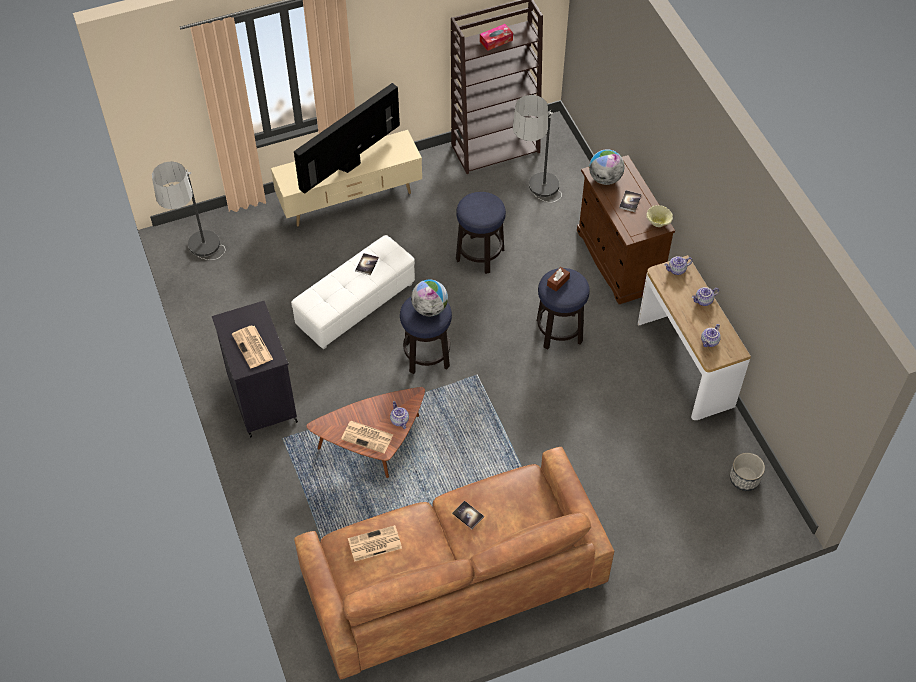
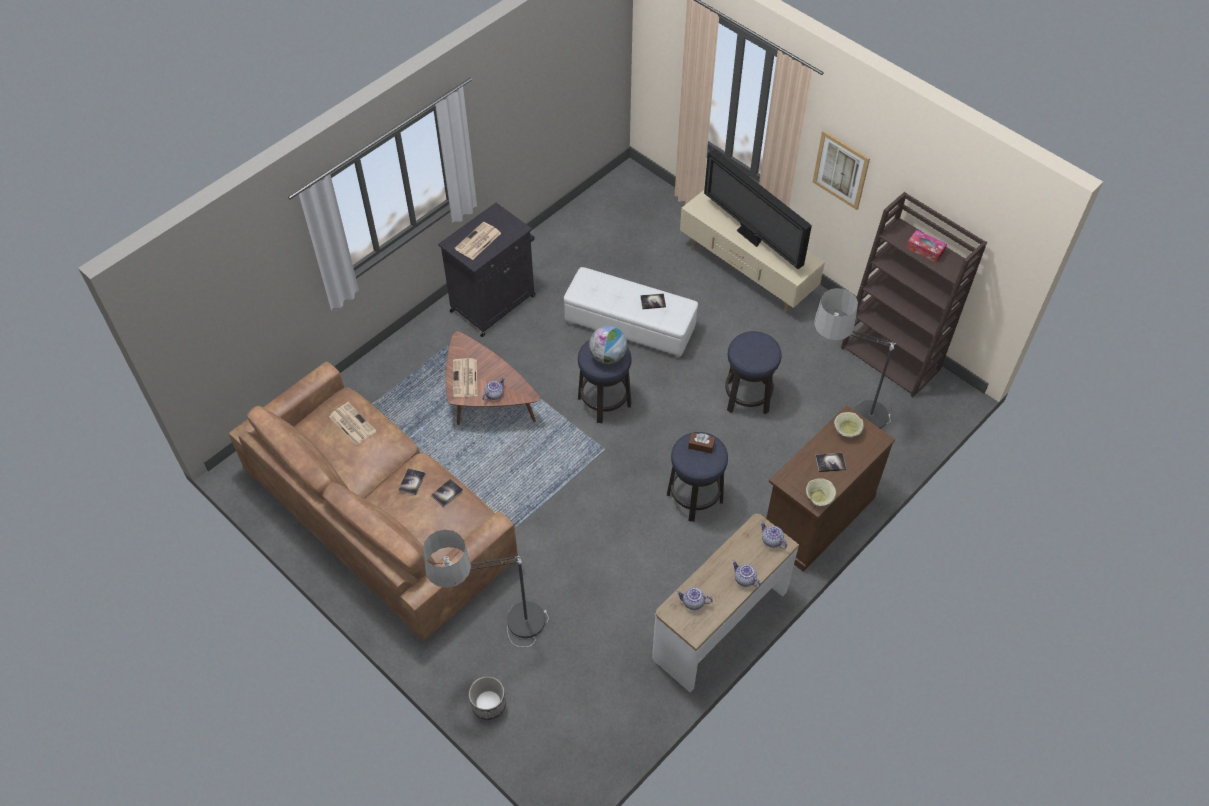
camera: 65 degrees right, 0 degrees up
(202, 265) = (608, 205): floor lamp -> floor lamp (497, 634)
(350, 165) = (750, 238): television -> television turned 150 degrees counterclockwise
(384, 50) = (841, 170): none -> picture
(495, 491) = (447, 493): none -> book
(605, 178) = (847, 430): globe -> beige bowl
(744, 479) = (603, 731): planter -> planter (488, 704)

